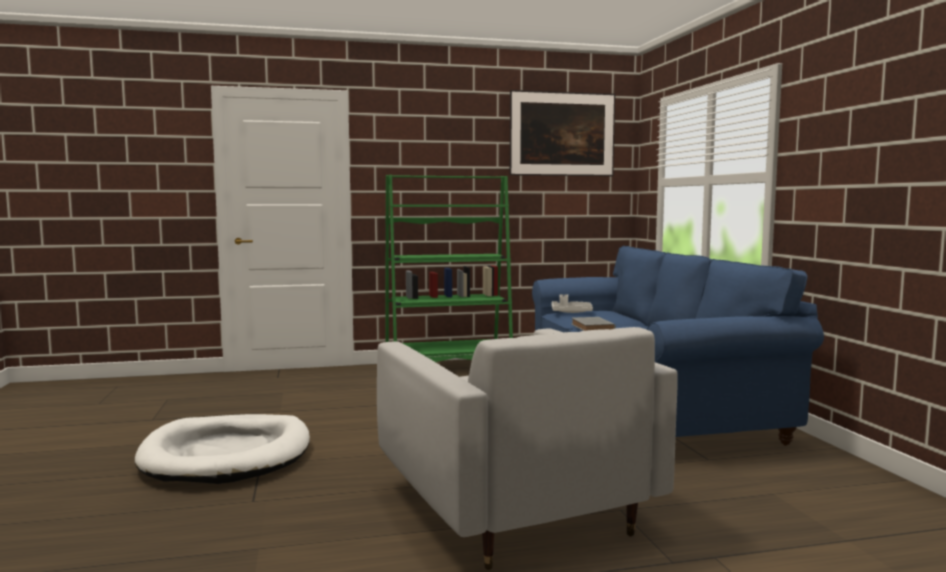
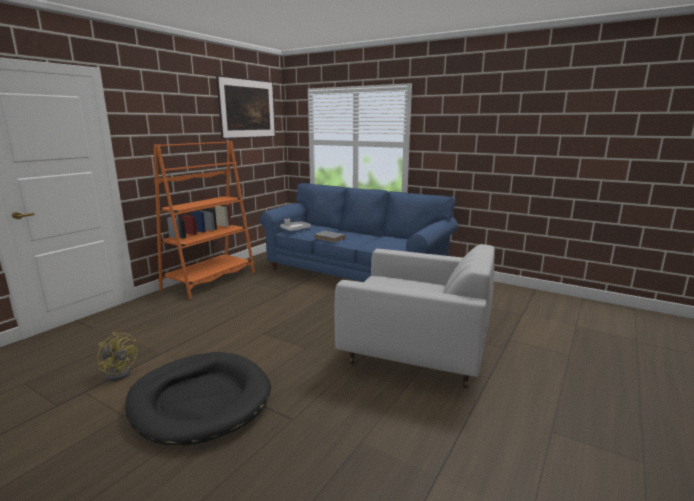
camera: 45 degrees left, 10 degrees up
(226, 414) = (120, 372): none -> yellow fan
(227, 455) = (200, 400): white dog bed -> black dog bed
(448, 367) = (210, 281): green bookcase -> orange bookcase

